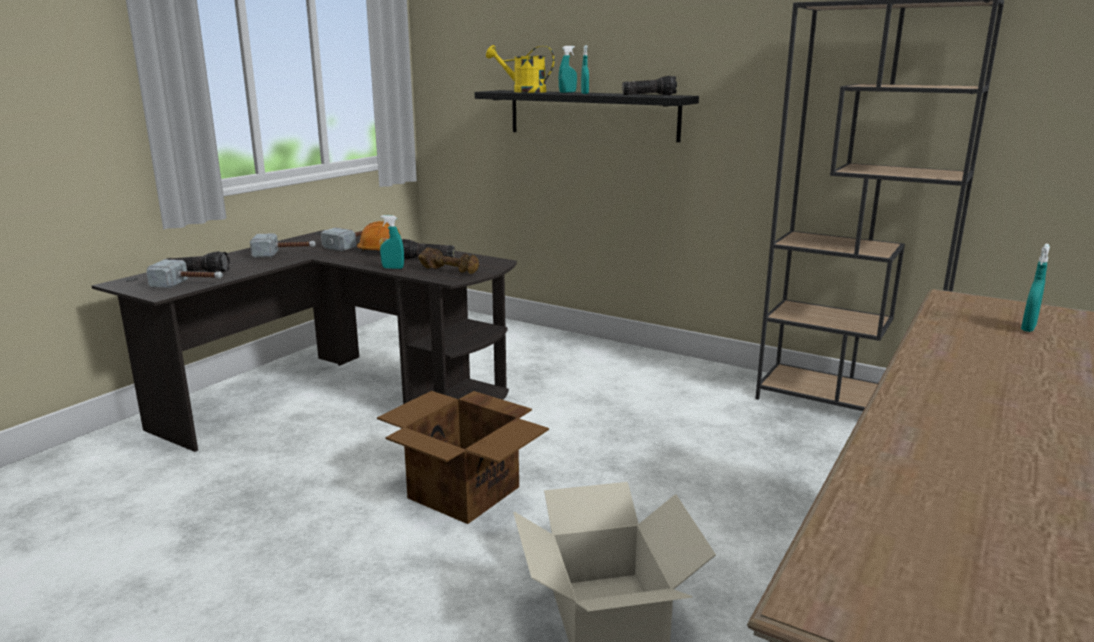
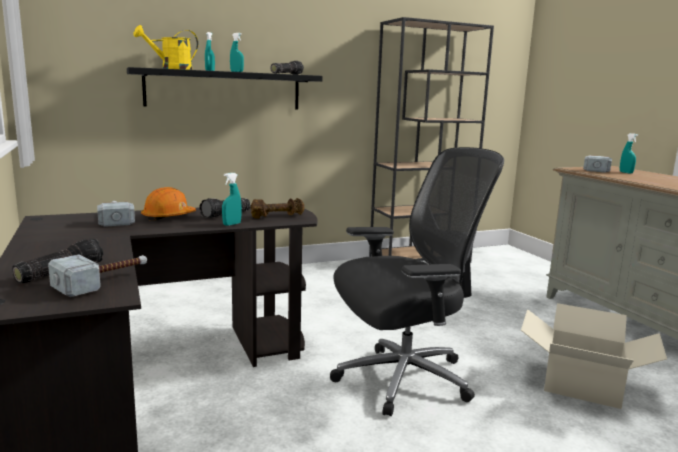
camera: 55 degrees left, 5 degrees down
(284, 254) = (82, 238): hammer -> hammer (597, 169)
(464, 493) = (402, 380): cardboard box -> office chair

